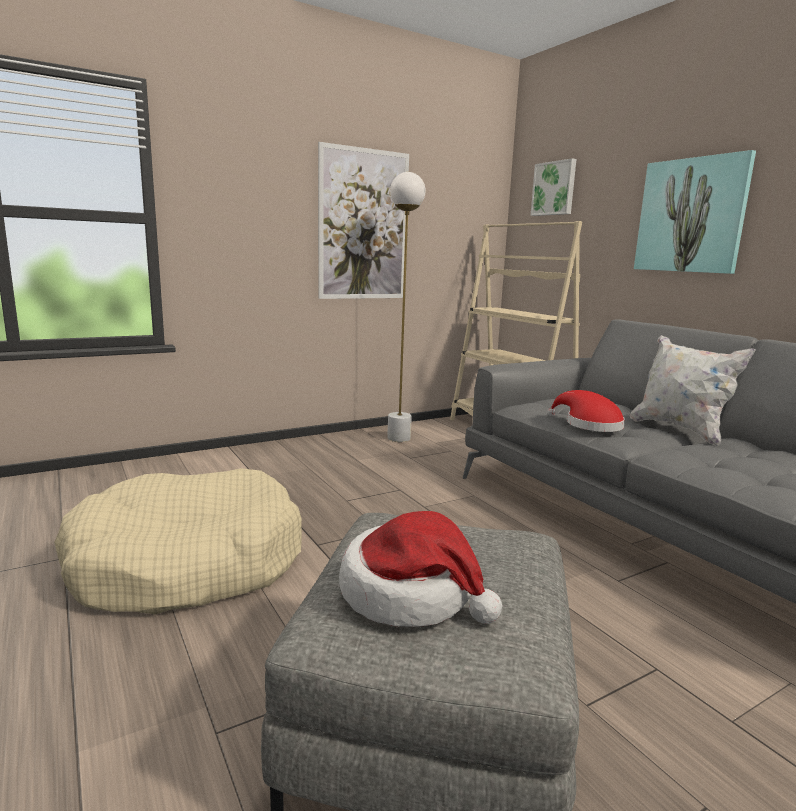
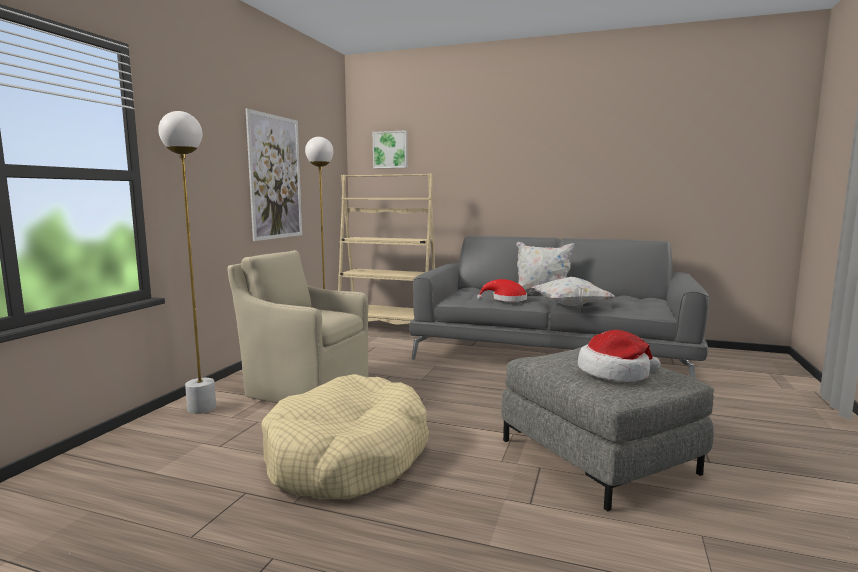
camera: 40 degrees left, 5 degrees down
(192, 465) = (201, 409): none -> white floor lamp
(298, 475) = (305, 388): none -> beige armchair
(675, 459) = (570, 306): none -> white pillow
(690, 215) = (497, 171): picture -> none

